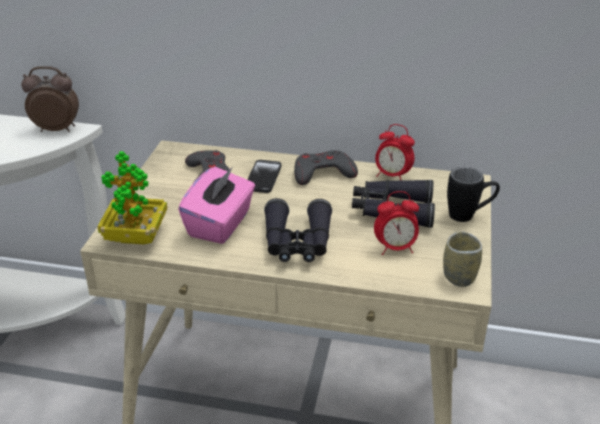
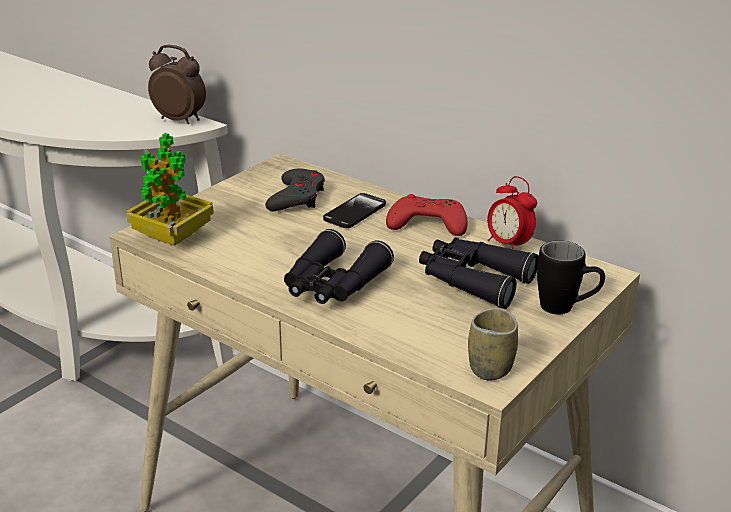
camera: 25 degrees right, 5 degrees down
(220, 224) = (267, 246): pink tissue box -> none
(323, 173) = (427, 223): grey game controller -> red game controller
(395, 248) = (440, 319): alarm clock -> none

